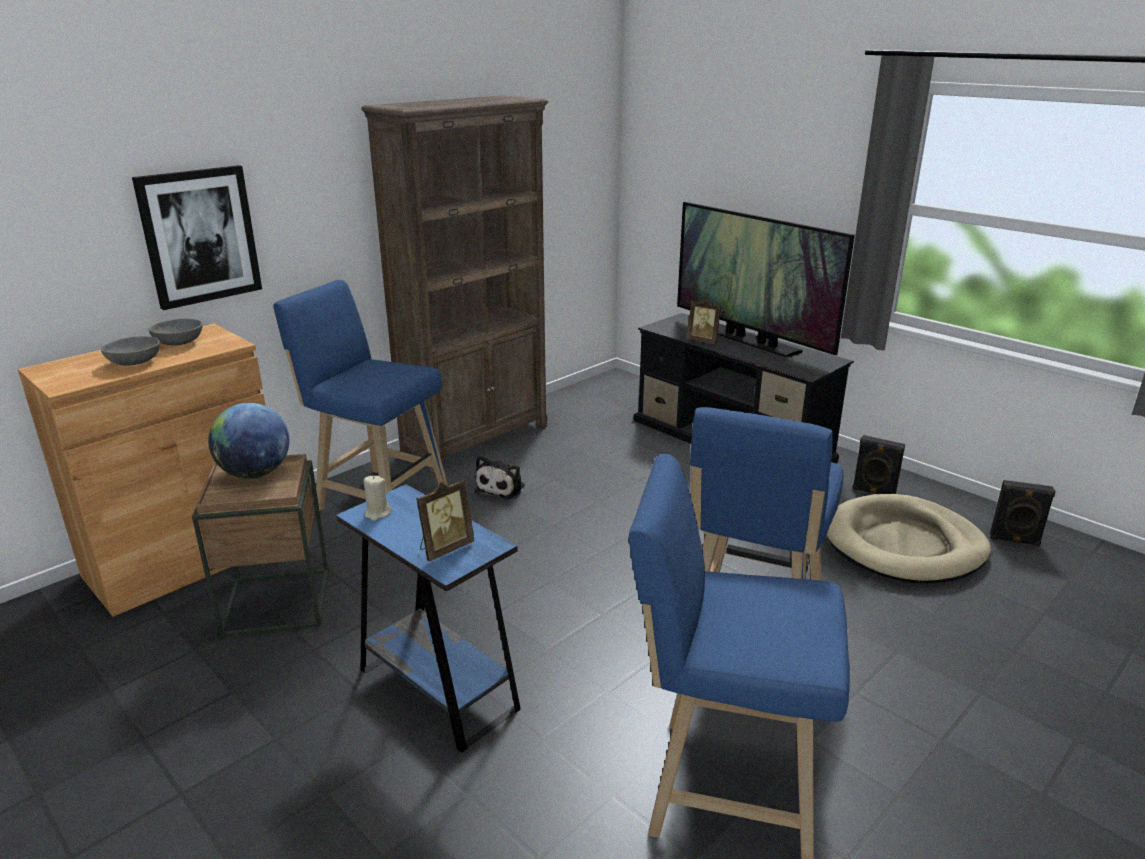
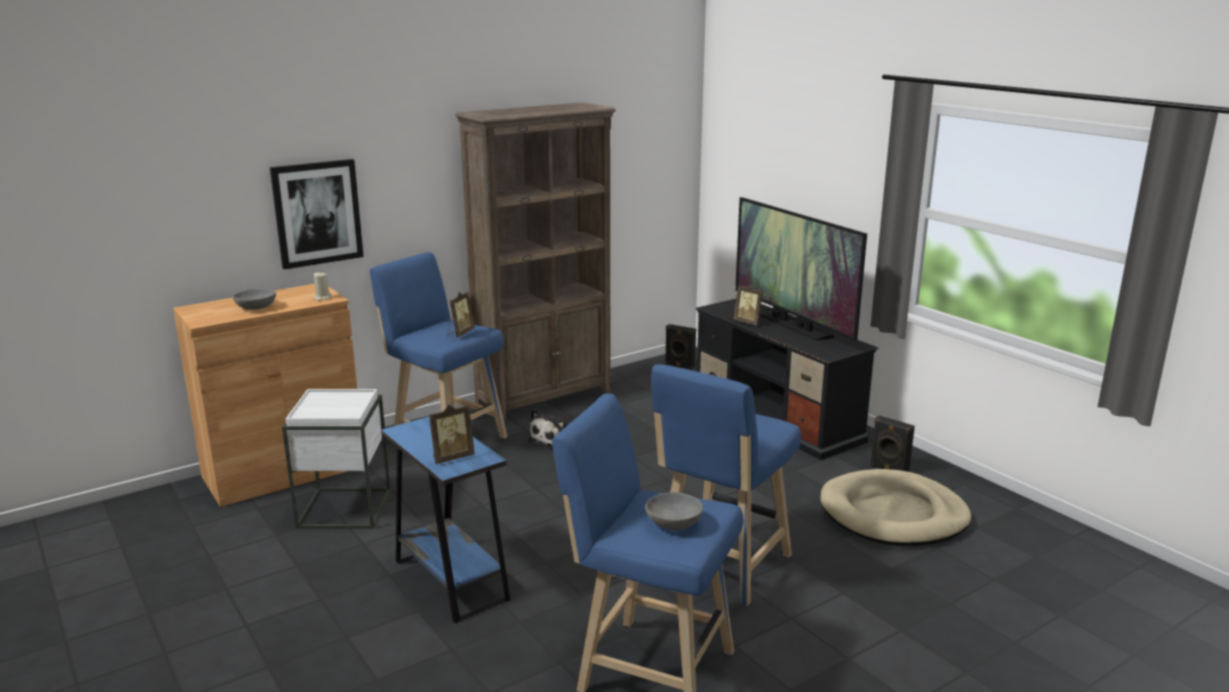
camera: 10 degrees right, 5 degrees down
(179, 342) = (292, 295): grey bowl -> grey bowl (674, 523)
(255, 473) = (335, 400): globe -> none
(277, 602) = (345, 508): brown side table -> white side table
(377, 513) = (411, 431): beige candle -> beige candle (322, 298)
(392, 375) = (460, 333): none -> picture frame
(1014, 540) = (1002, 520): black speaker -> black speaker (679, 366)

